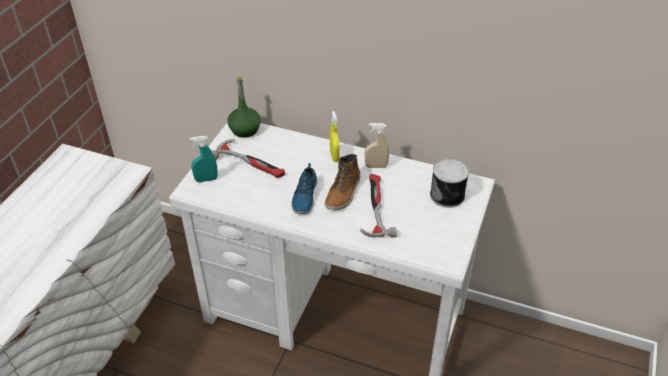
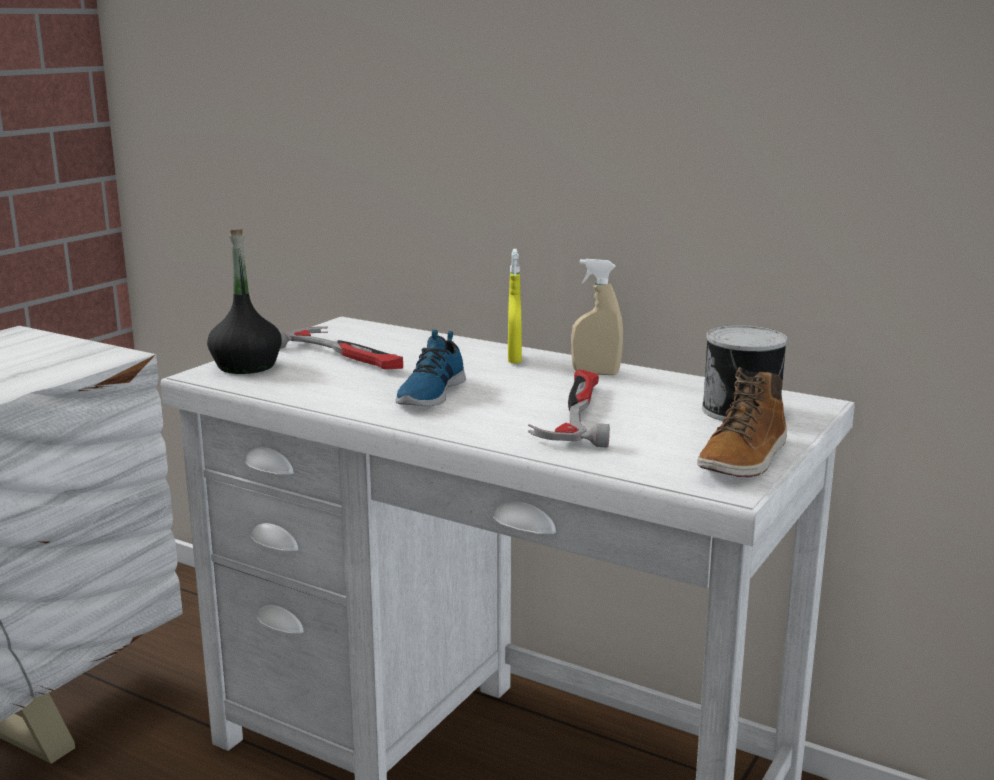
camera: 10 degrees right, 25 degrees down
(206, 179) = (246, 366): turquoise spray bottle -> black bottle
(245, 130) = (355, 327): green bottle -> none
(343, 192) = (514, 394): boot -> boot (744, 459)

